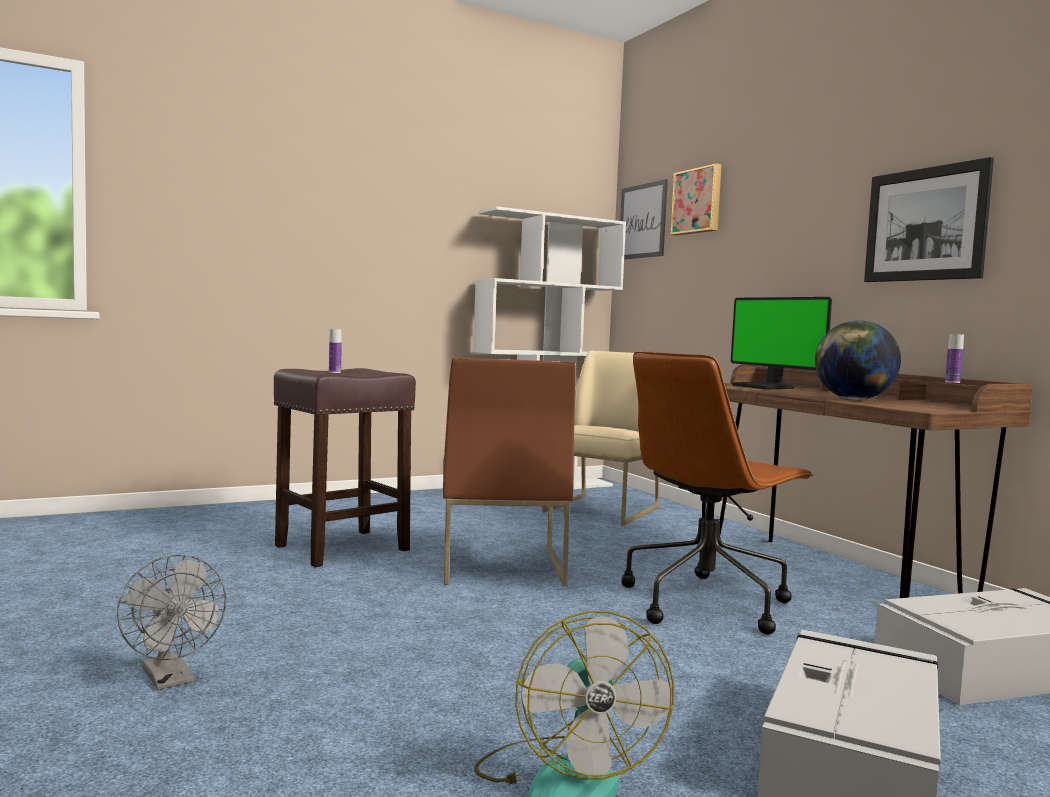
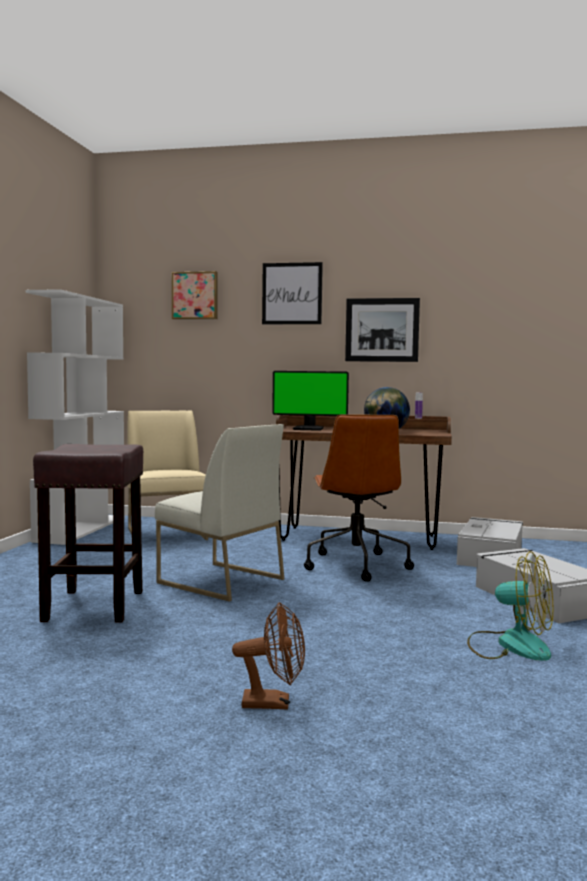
camera: 50 degrees left, 0 degrees up
(171, 679) = (274, 703): grey fan -> brown fan
(334, 372) = (93, 450): bottle -> none
(500, 564) = (219, 581): brown chair -> white chair
(642, 221) = (133, 304): picture -> picture (292, 293)

